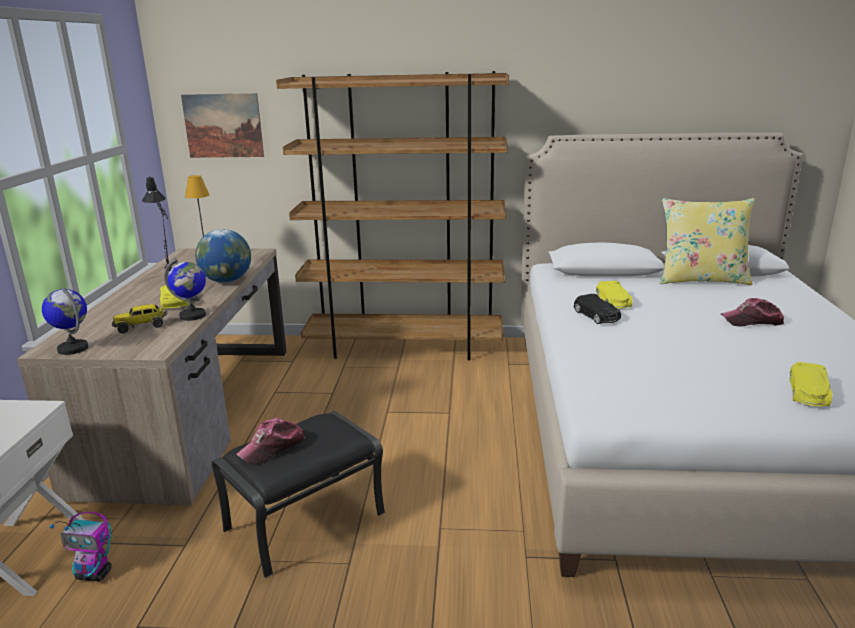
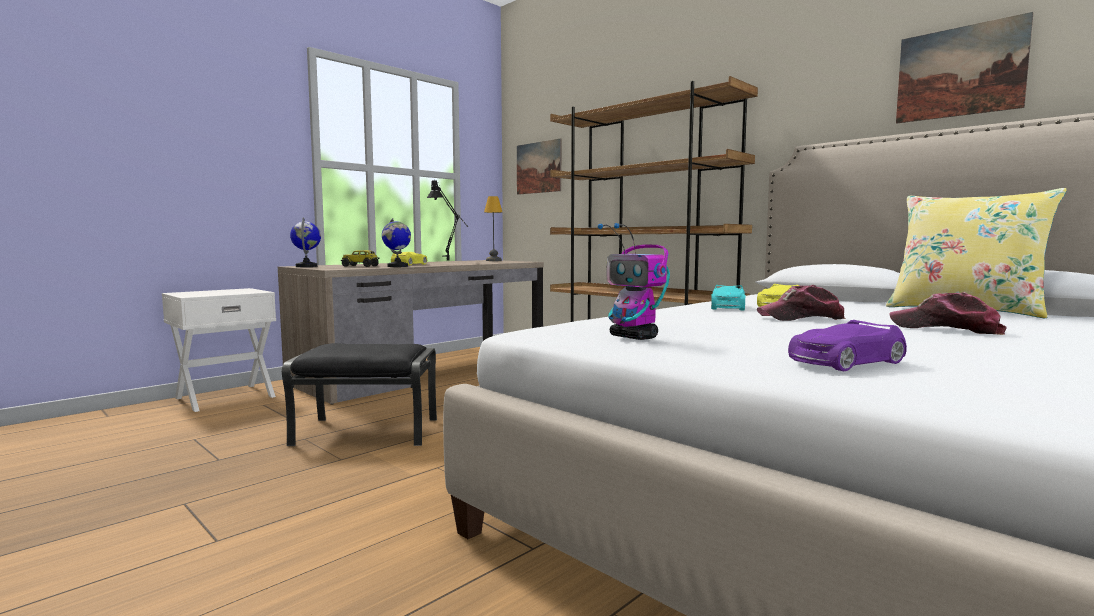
camera: 40 degrees right, 15 degrees down
(95, 574) = (231, 414): toy robot -> toy robot (634, 337)
(227, 281) = (464, 264): globe -> none
(272, 448) = (343, 345): cap -> cap (801, 318)
(596, 316) = (728, 307): black toy car -> turquoise toy car
(664, 86) = (960, 72): none -> picture
(808, 393) = (845, 362): yellow toy car -> purple toy car

